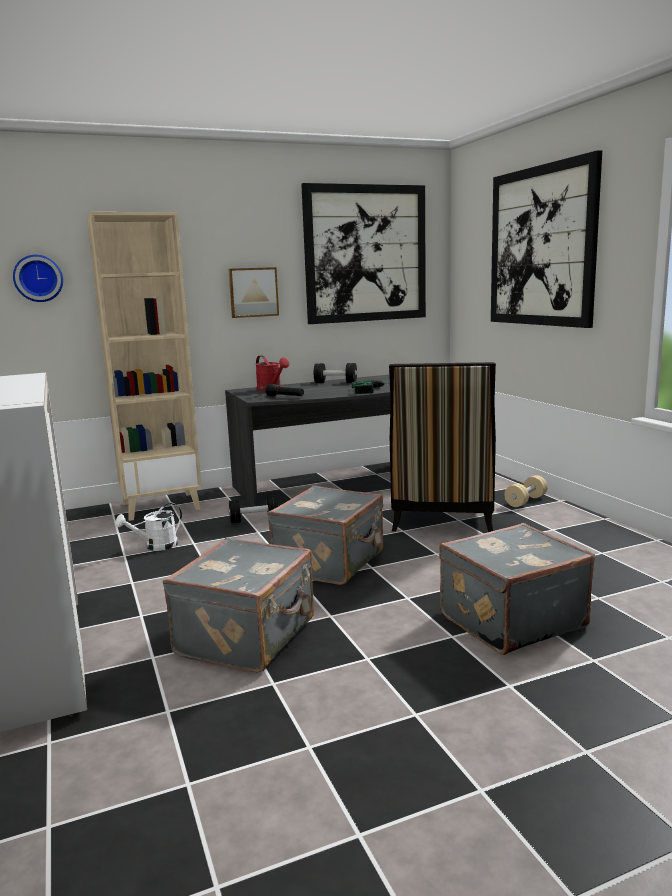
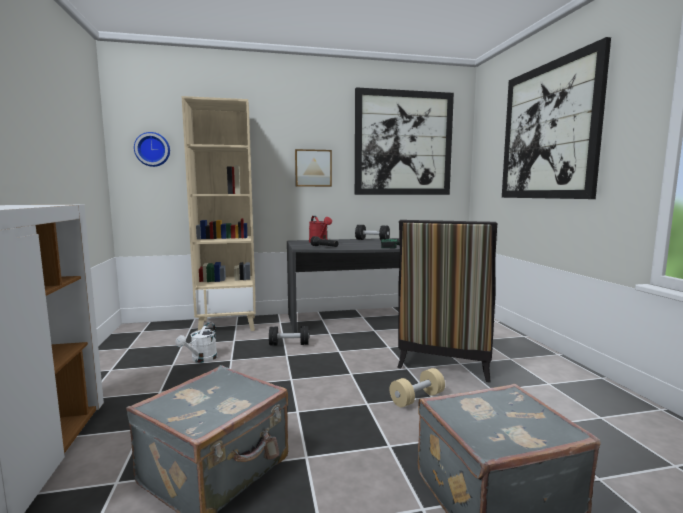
camera: 10 degrees right, 5 degrees down
(156, 546) = (201, 359): white watering can -> white watering can turned 45 degrees counterclockwise
(331, 562) = (333, 393): grey suitcase -> none
(525, 501) = (524, 351): beige dumbbell -> beige dumbbell (417, 398)

